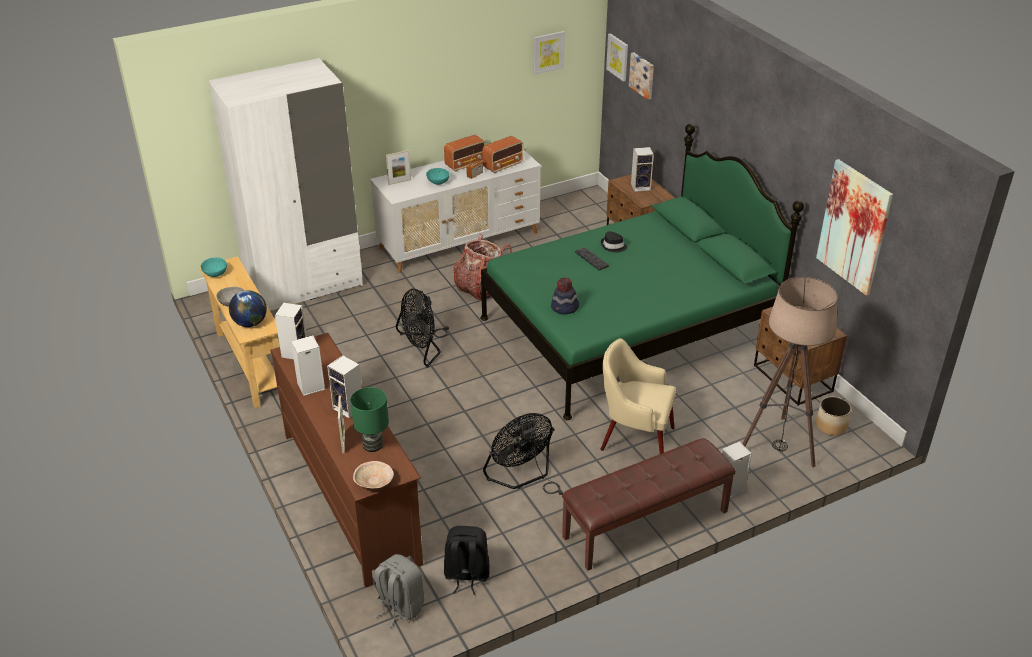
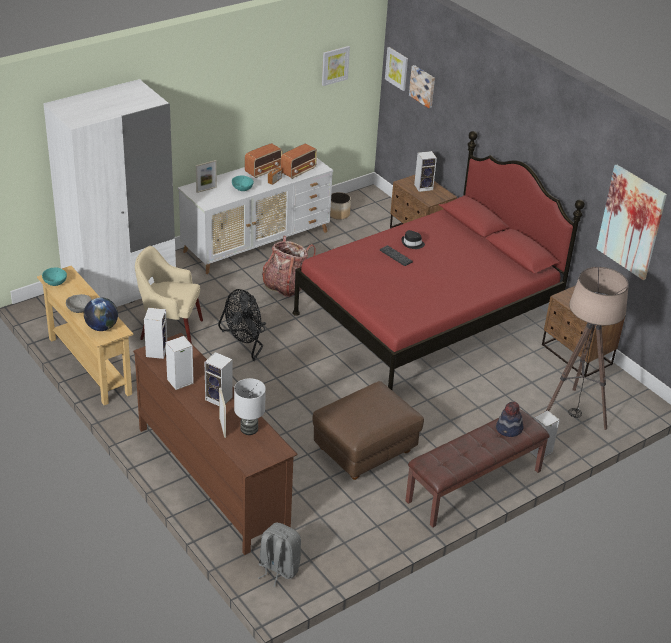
camera: 10 degrees left, 0 degrees up
(373, 445) = (249, 429): green table lamp -> grey table lamp
(374, 482) = (259, 460): beige bowl -> none
(466, 575) = (330, 539): black backpack -> none
(527, 475) = (364, 451): black fan -> brown ottoman
(564, 308) = (381, 301): hat -> hat (509, 429)
(627, 331) = (426, 319): green bed -> red bed
(635, 438) = (451, 413): beige armchair -> beige armchair (169, 329)
(831, 426) = (615, 394): planter -> planter (339, 214)

